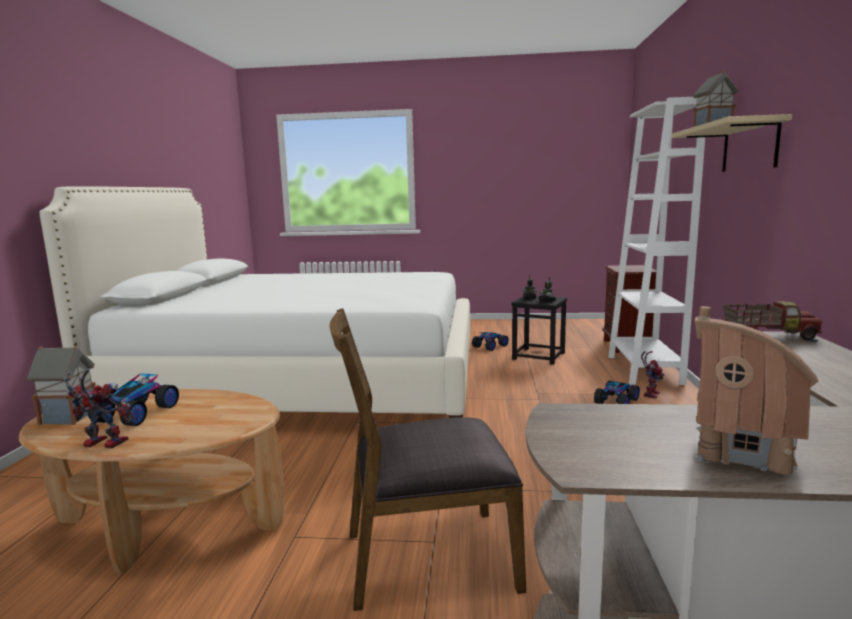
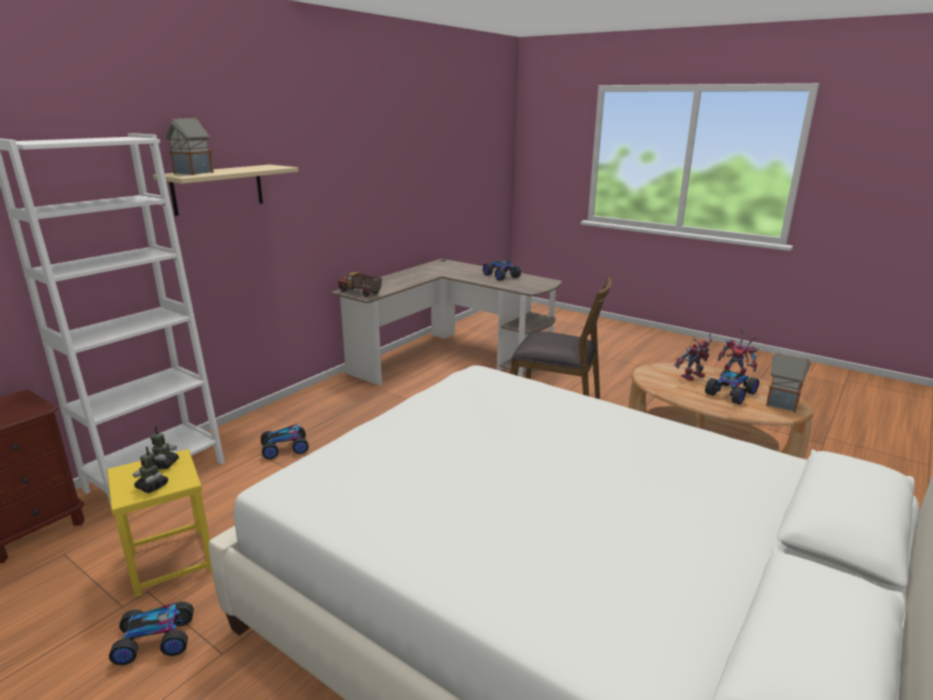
camera: 150 degrees left, 10 degrees up
(539, 356) = (170, 561): black stool -> yellow stool
(650, 394) = (241, 446): toy robot -> toy robot (692, 377)
(741, 450) = (501, 276): toy house -> toy car

